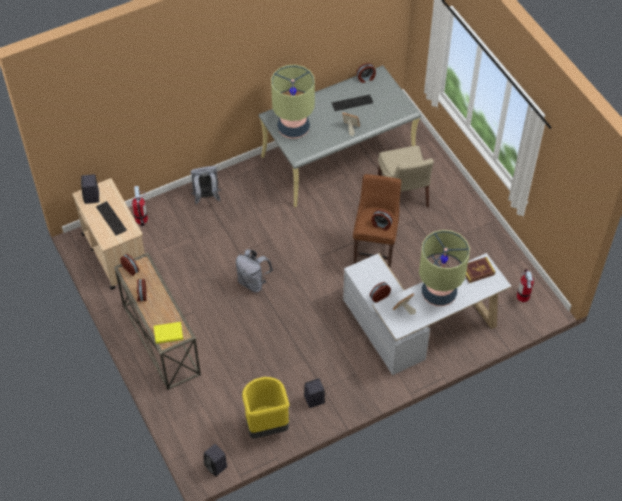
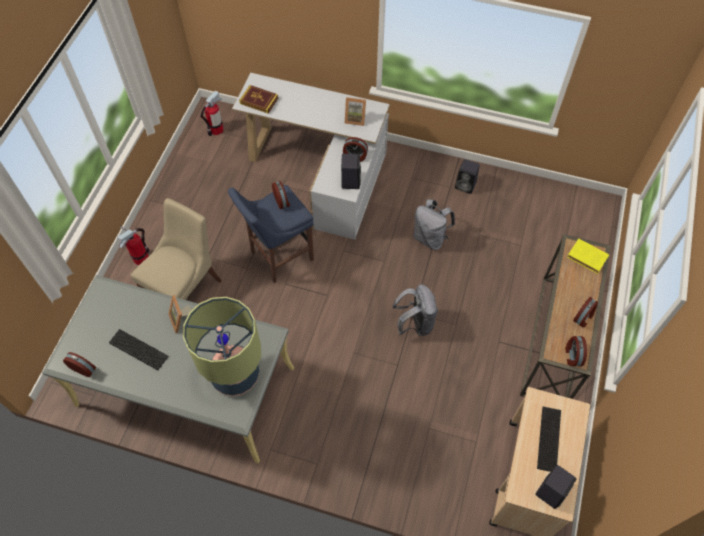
camera: 135 degrees left, 5 degrees up
(141, 219) = (463, 500): fire extinguisher -> fire extinguisher (141, 258)
(206, 197) = (368, 463): grey backpack -> grey backpack (430, 238)
(216, 466) = (592, 198): black speaker -> black speaker (350, 180)
(266, 426) = (524, 196): yellow trash can -> none
(375, 253) = (279, 257): brown stool -> blue stool
(438, 293) = (312, 109): table lamp -> none

